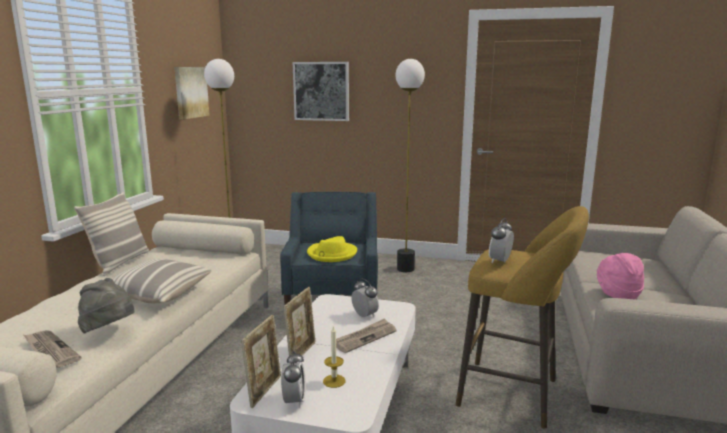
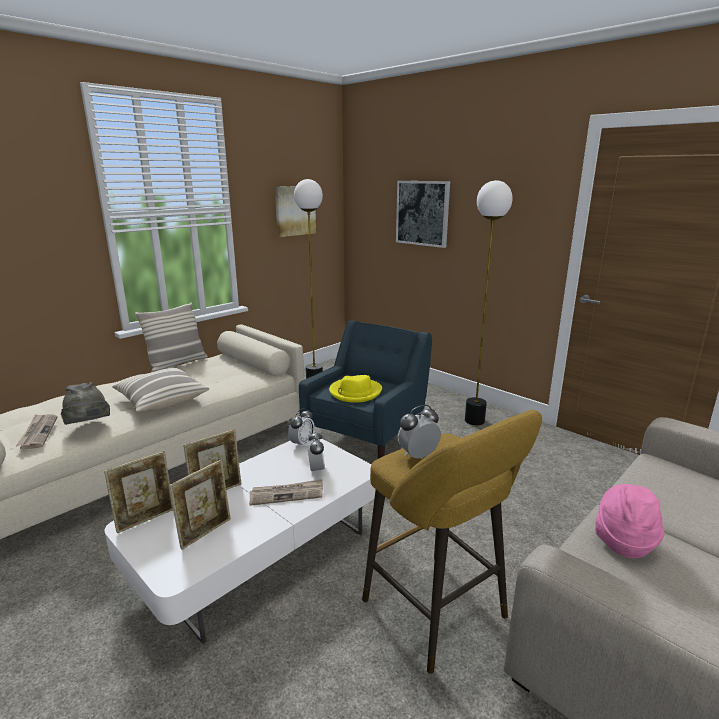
camera: 30 degrees right, 5 degrees up
(294, 401) = (153, 540): alarm clock -> alarm clock (302, 444)
(334, 381) = (205, 532): candle -> picture frame

